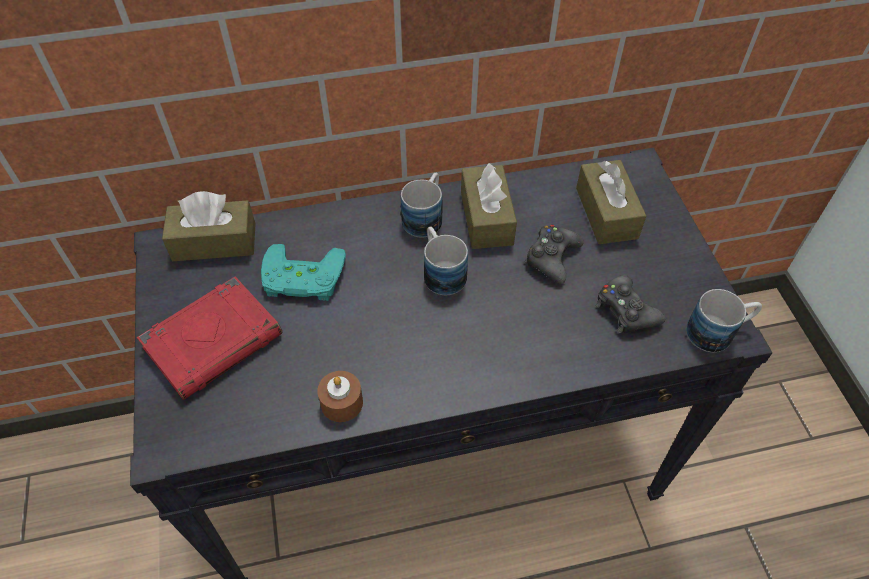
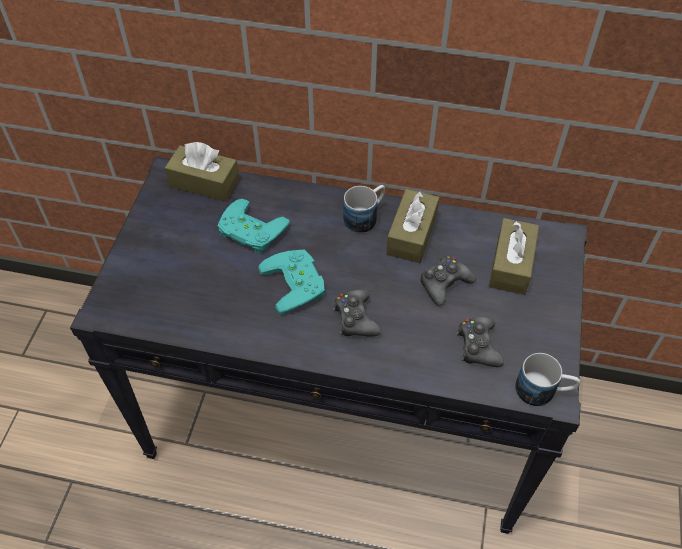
camera: 25 degrees right, 0 degrees up
(214, 341) = (168, 253): red book -> none
(342, 403) = (230, 329): brown candle -> none
(392, 317) = (298, 283): none -> turquoise game controller
(441, 271) = (353, 263): mug -> none
(480, 333) = (355, 319): none -> black game controller

